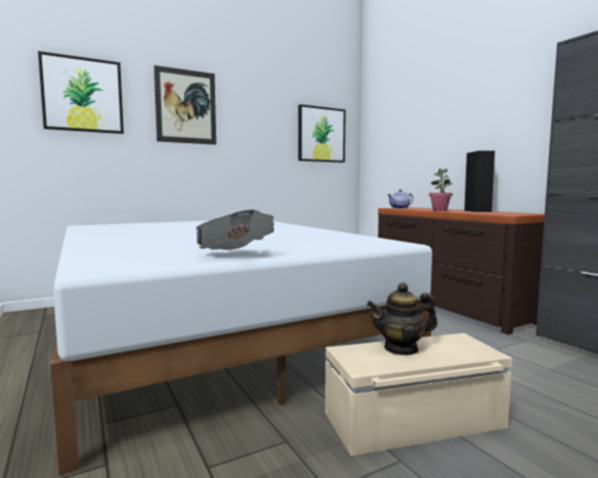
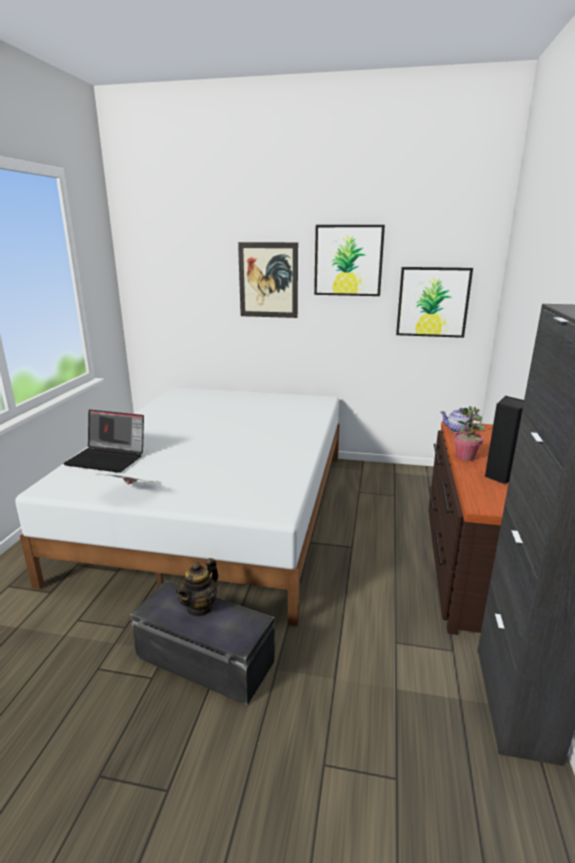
camera: 40 degrees right, 15 degrees up
(83, 95) = (181, 277): picture -> picture (348, 260)
(127, 249) = (108, 458): none -> laptop
(401, 348) = (200, 607): teapot -> teapot turned 90 degrees counterclockwise
(414, 421) = (204, 660): beige storage box -> black storage box

